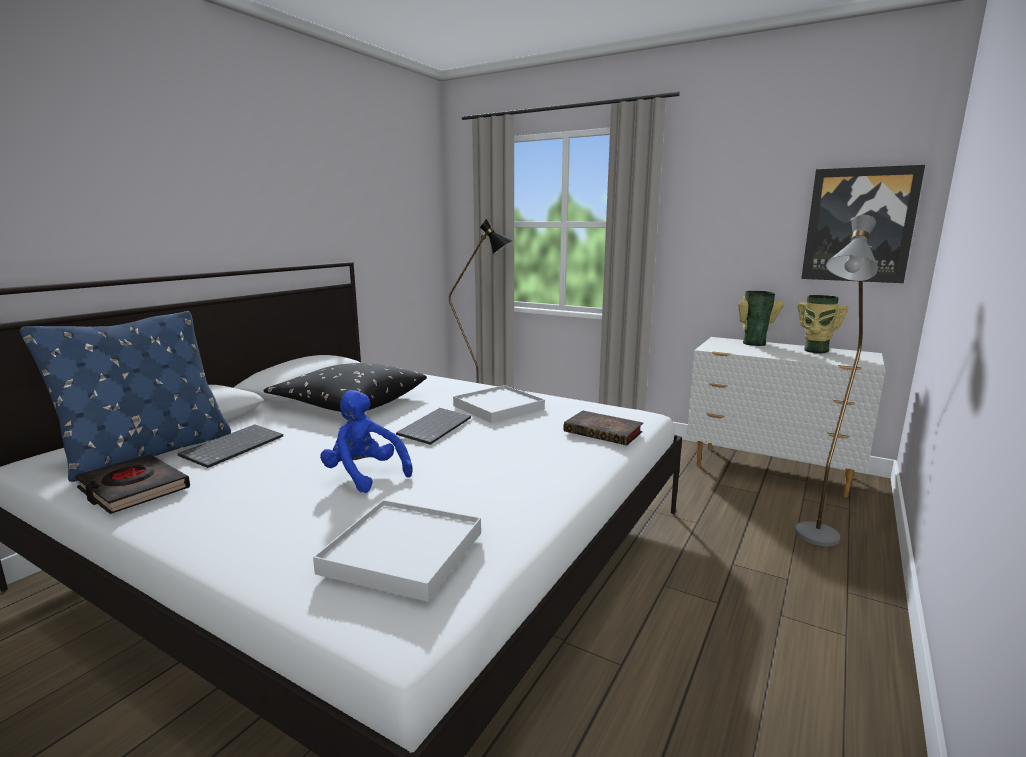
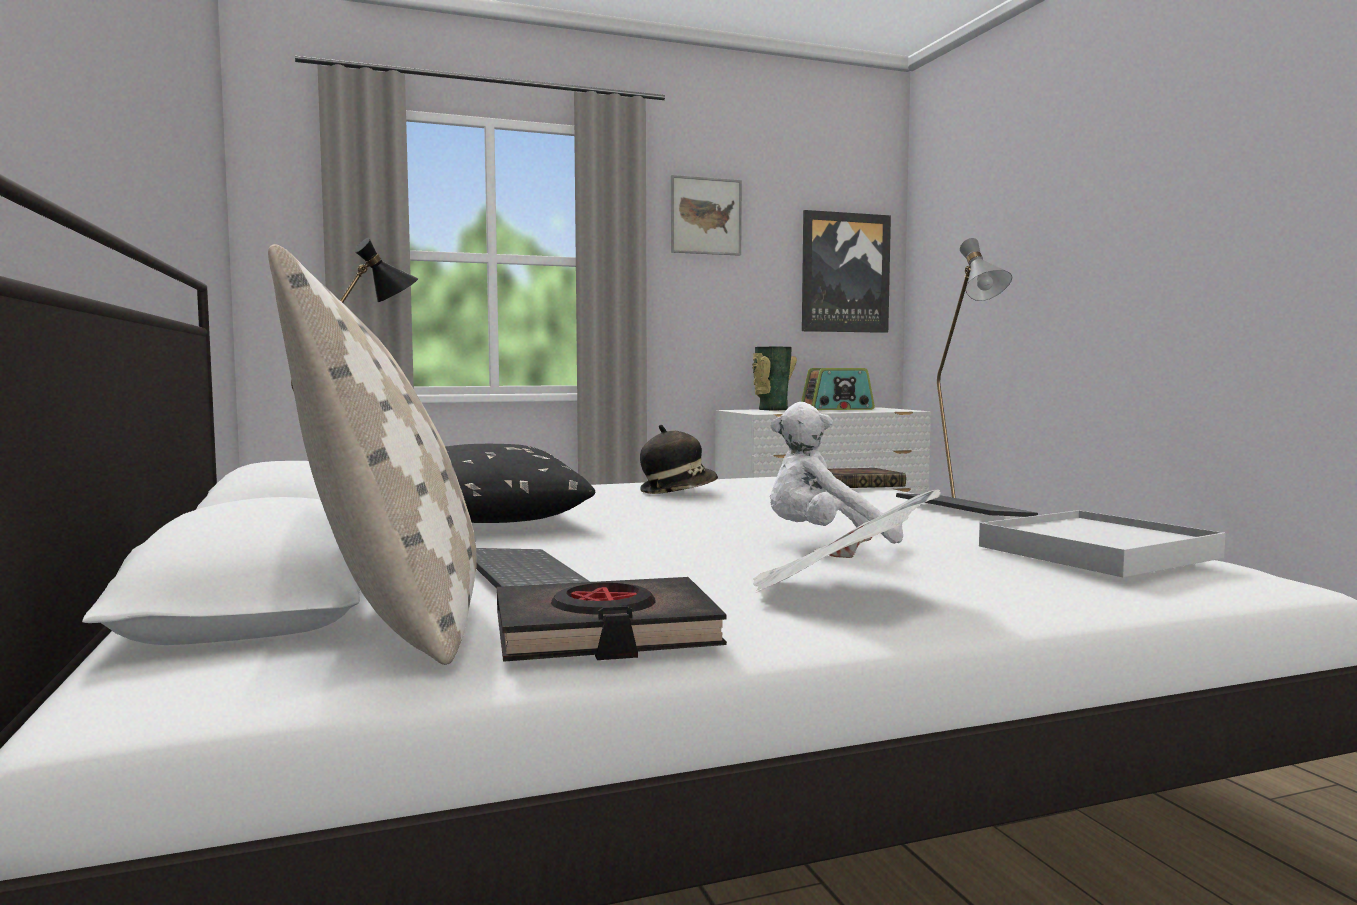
camera: 50 degrees left, 10 degrees down
(150, 452) = (392, 616): blue pillow -> beige pillow
(235, 509) = (835, 593): none -> newspaper
(364, 475) = (824, 541): blue plush toy -> white plush toy
(434, 427) = (694, 510): keyboard -> keyboard (959, 509)
(498, 407) = (678, 491): white tray -> hat
(718, 183) = (705, 216): none -> picture
(815, 350) = (837, 409): vase -> radio

